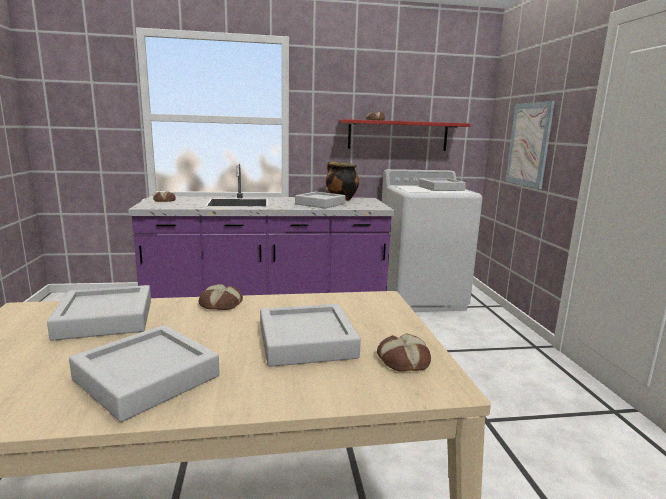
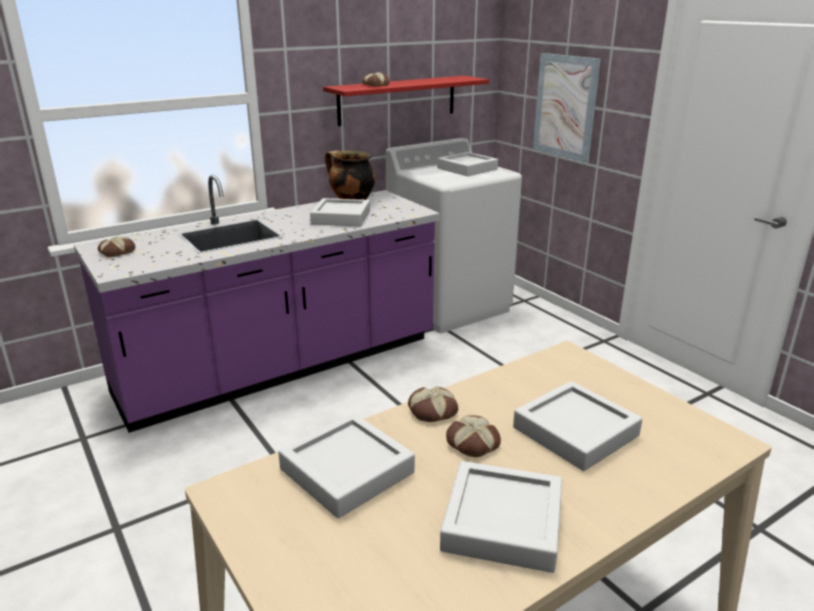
camera: 25 degrees left, 10 degrees up
(402, 360) = (671, 425): bread -> bread (471, 443)

